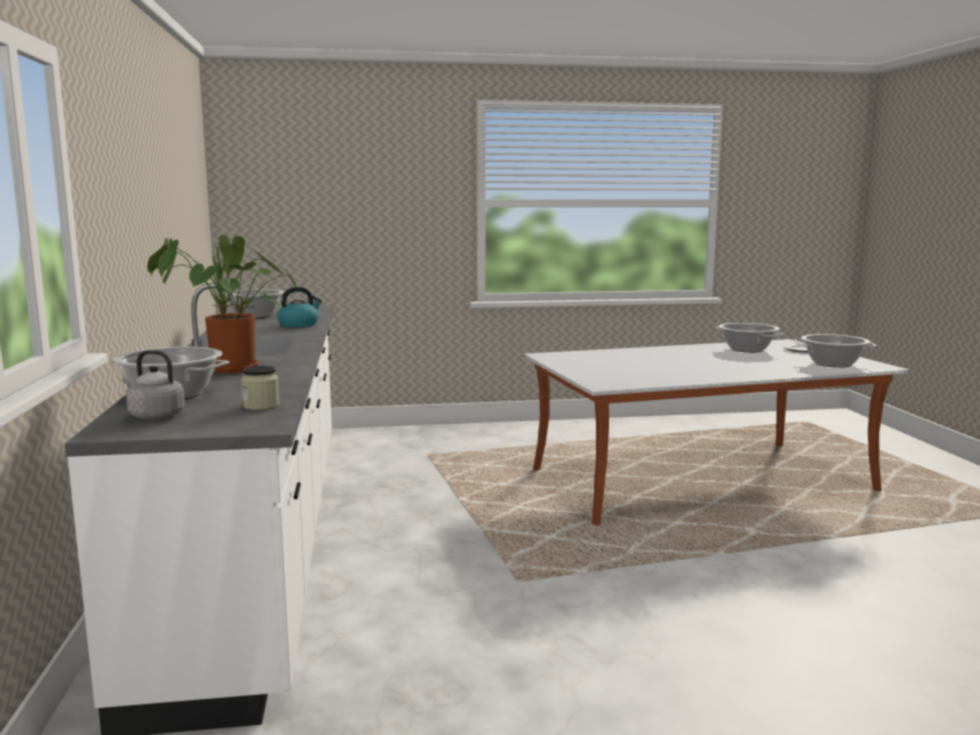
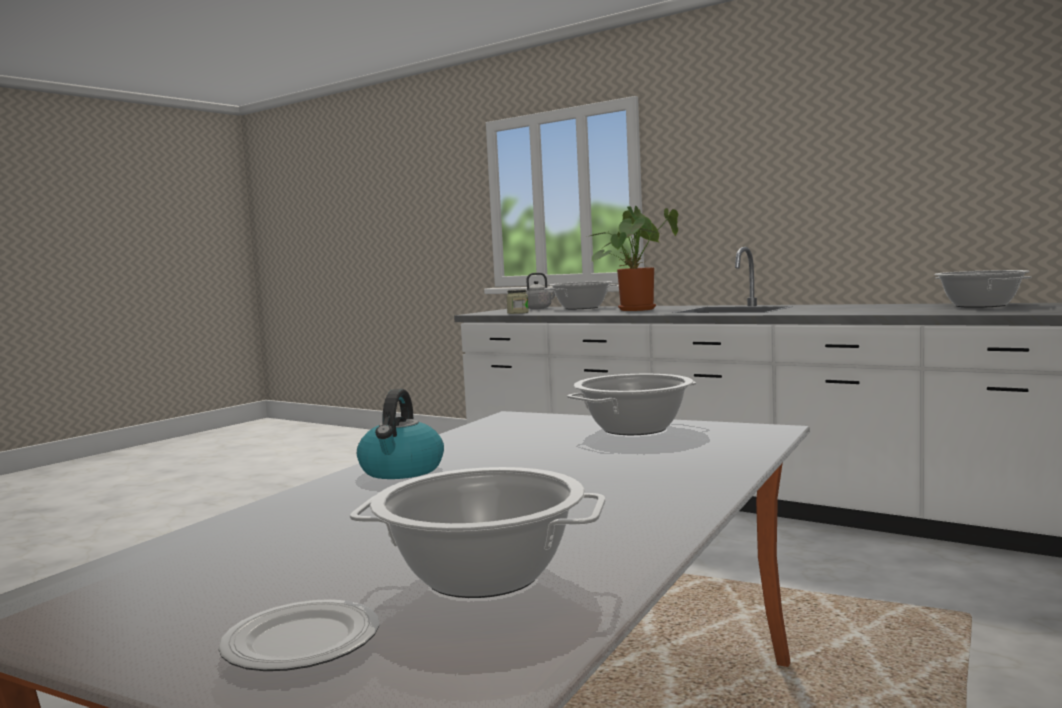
camera: 135 degrees right, 5 degrees down
(299, 325) = (865, 311): kettle -> kettle (402, 471)
(833, 364) = (169, 576): cooking pot -> cooking pot (634, 429)

